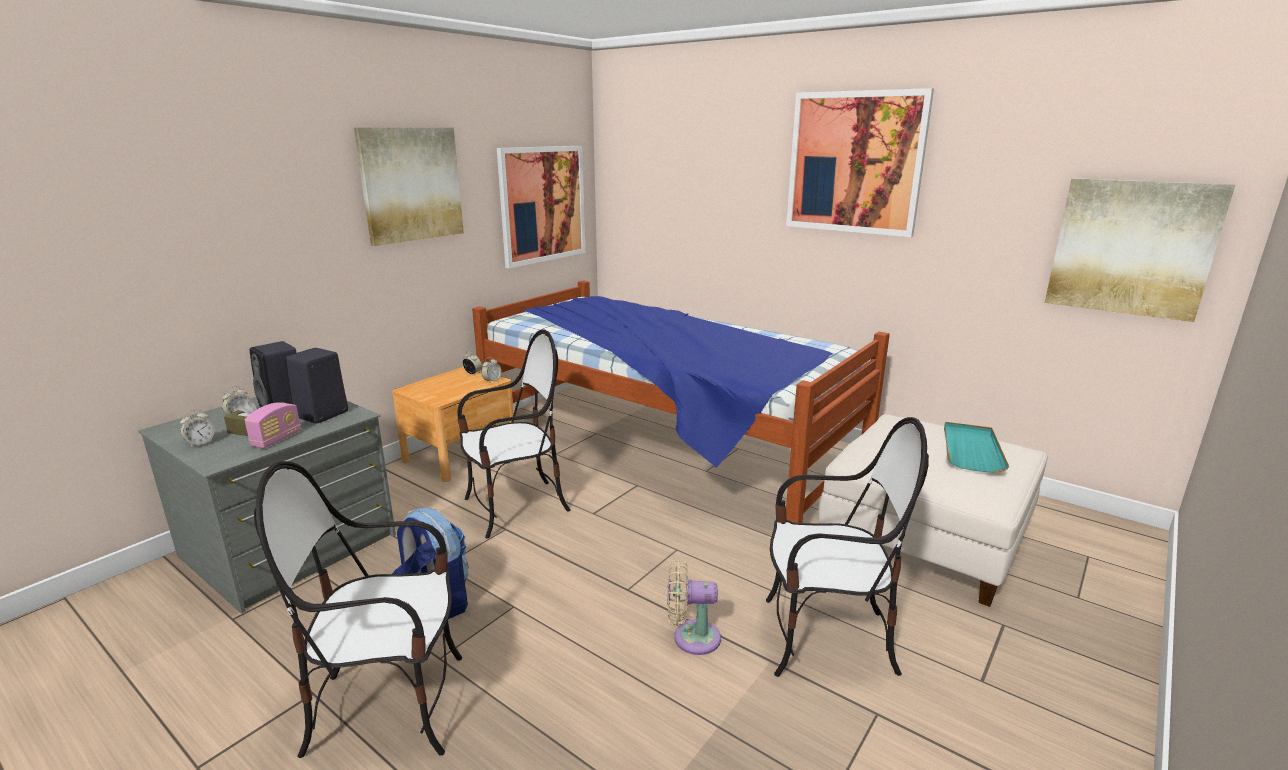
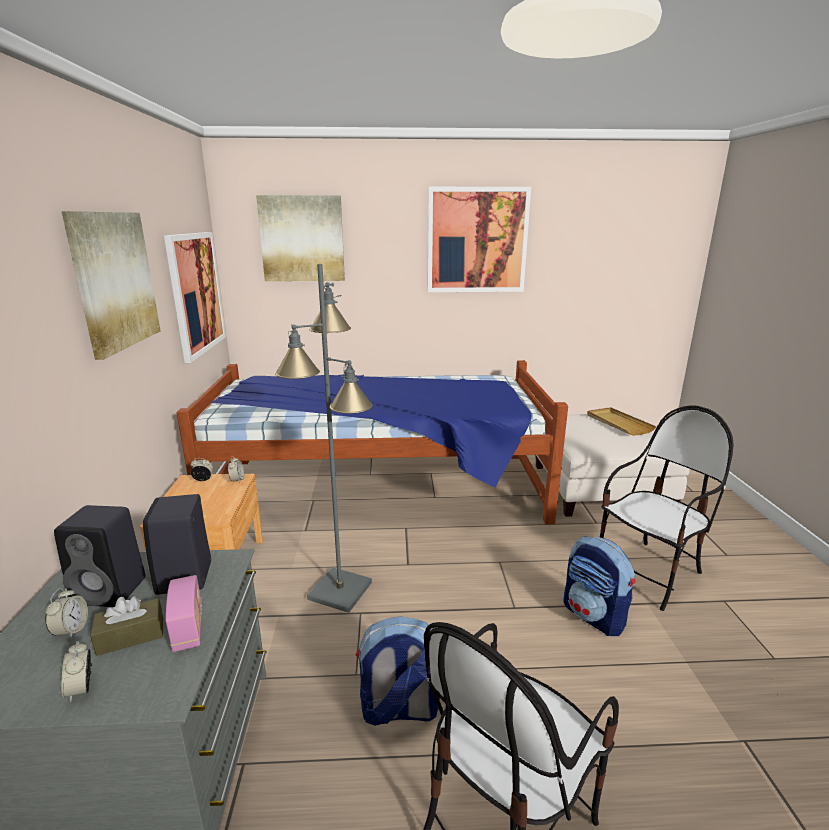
camera: 40 degrees left, 0 degrees up
(200, 443) = (81, 688): alarm clock -> alarm clock turned 150 degrees clockwise
(516, 507) = (341, 590): chair -> grey floor lamp
(691, 637) = (594, 616): beige fan -> backpack
(971, 449) = (618, 423): turquoise tray -> beige tray
(1132, 248) = (647, 285): picture -> picture (302, 239)

